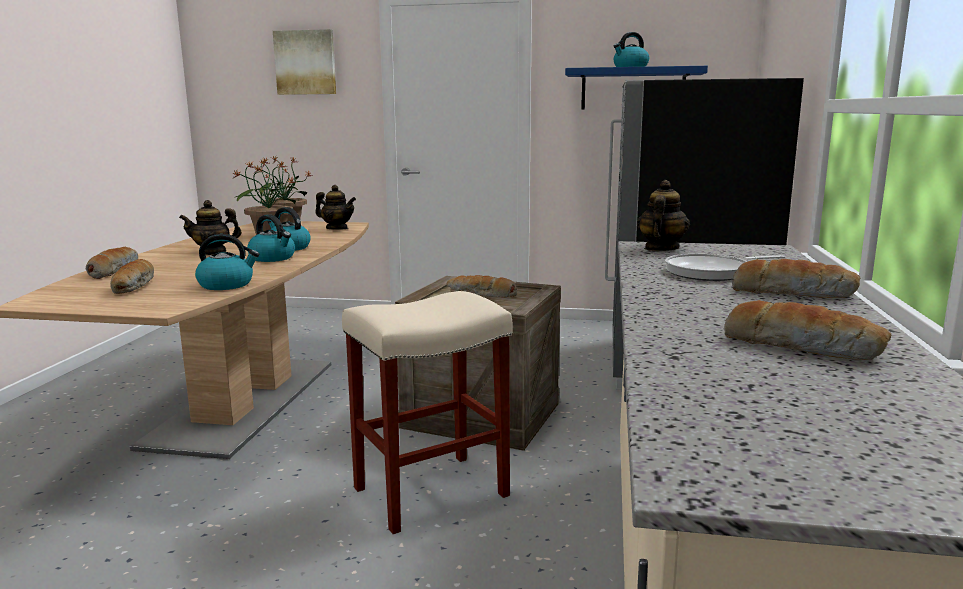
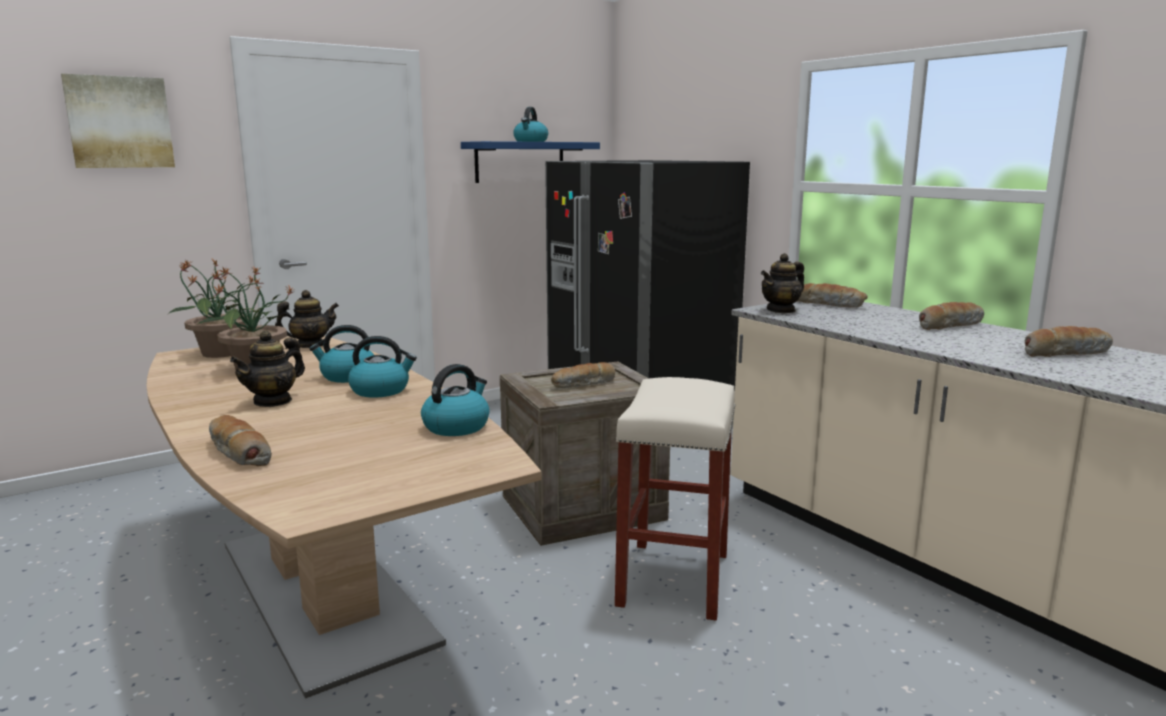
camera: 45 degrees left, 0 degrees up
(135, 286) = (357, 457): bread -> bread (830, 304)
(661, 249) = (781, 310): teapot -> teapot turned 105 degrees counterclockwise
(712, 272) = (872, 321): frying pan -> none

